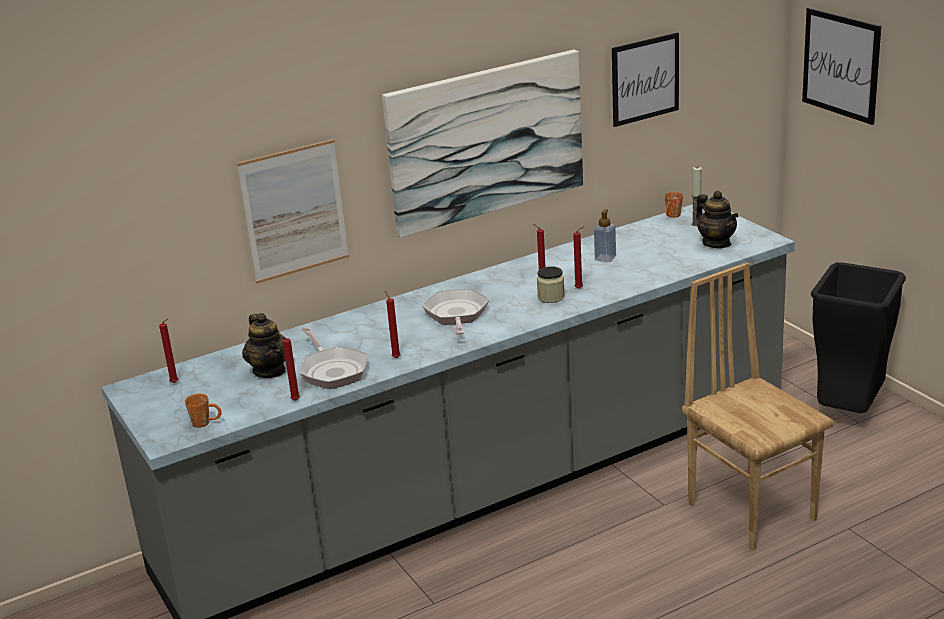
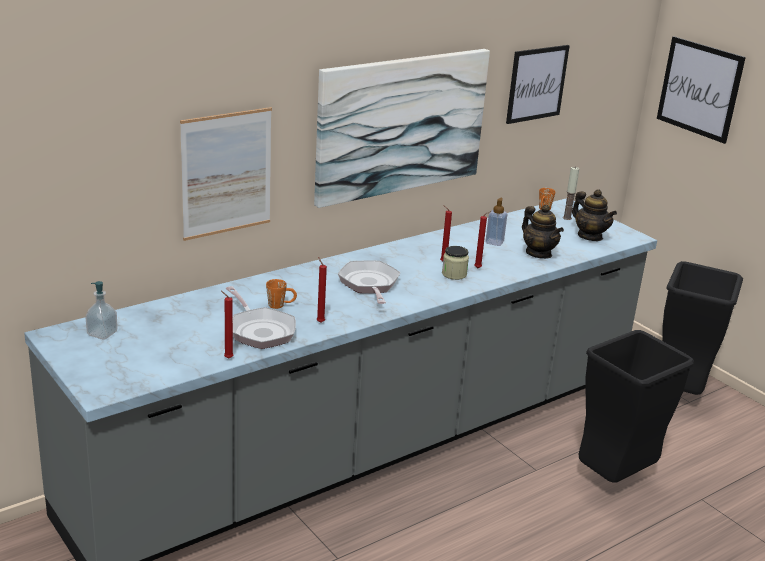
camera: 10 degrees left, 0 degrees up
(175, 383) = (102, 333): red candle -> soap dispenser
(206, 423) = (141, 376): orange mug -> orange mug (281, 305)
(270, 371) = (197, 327): teapot -> teapot (538, 253)
(752, 510) = (615, 478): brown chair -> black trash can

